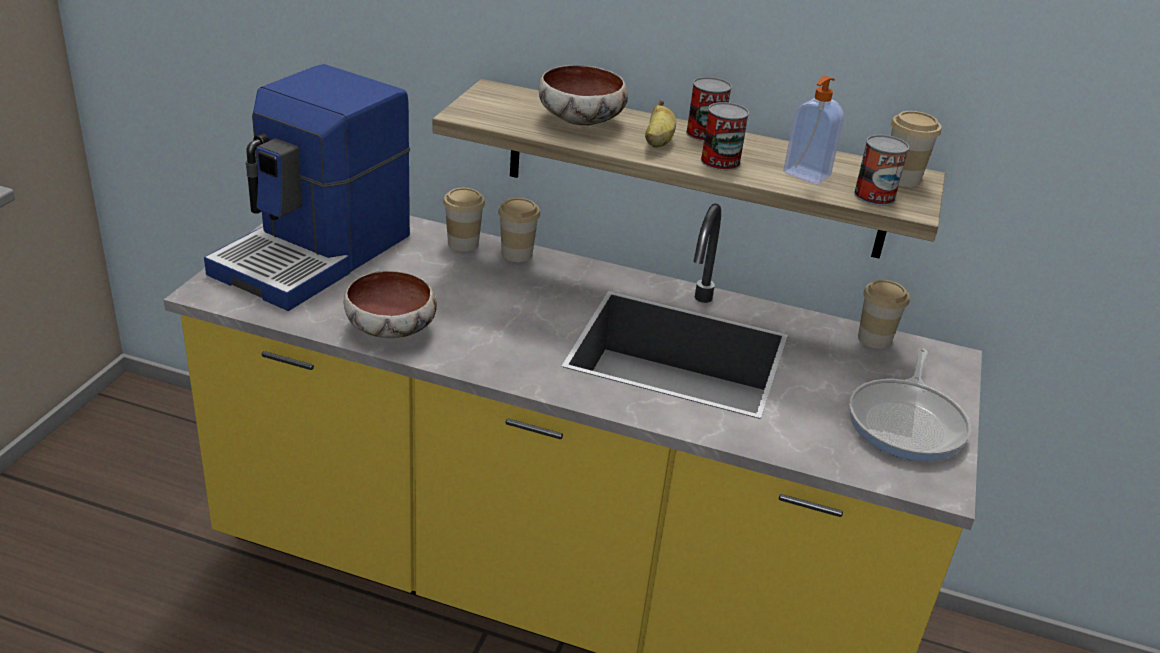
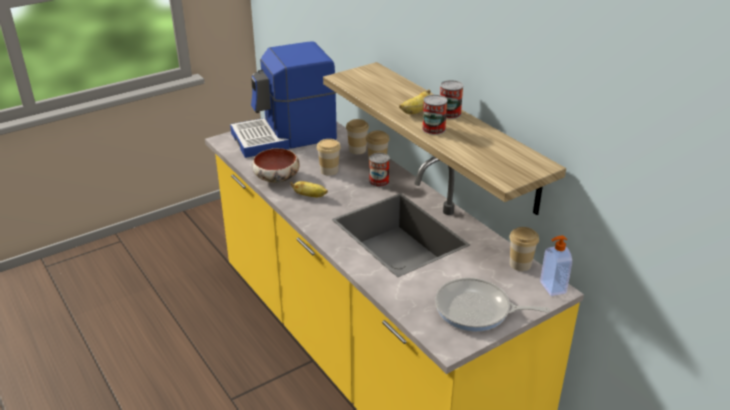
camera: 40 degrees right, 0 degrees up
(483, 340) = (310, 196): none -> banana
(581, 121) = (392, 93): bowl -> none
(805, 175) = (471, 147): soap dispenser -> soap dispenser (552, 287)
(874, 196) = (493, 168): can -> can (379, 181)
(902, 178) = (529, 164): cup -> cup (329, 171)
(907, 423) = (476, 310): frying pan -> frying pan turned 45 degrees clockwise

